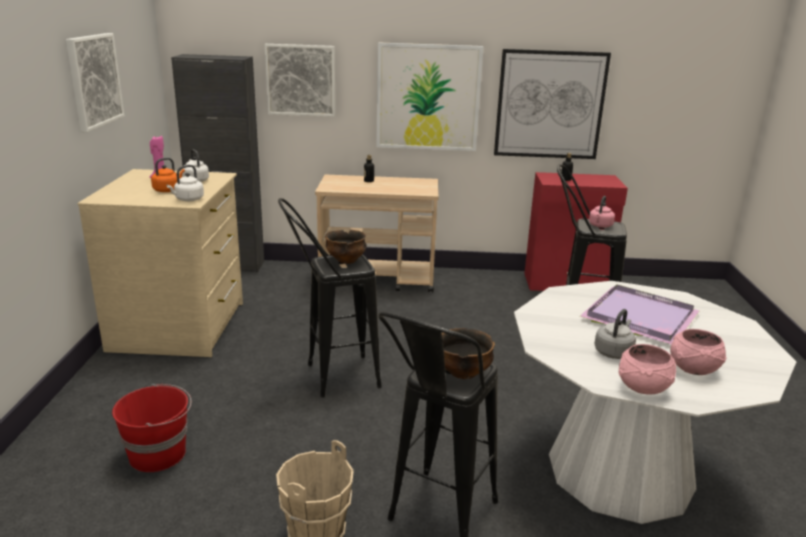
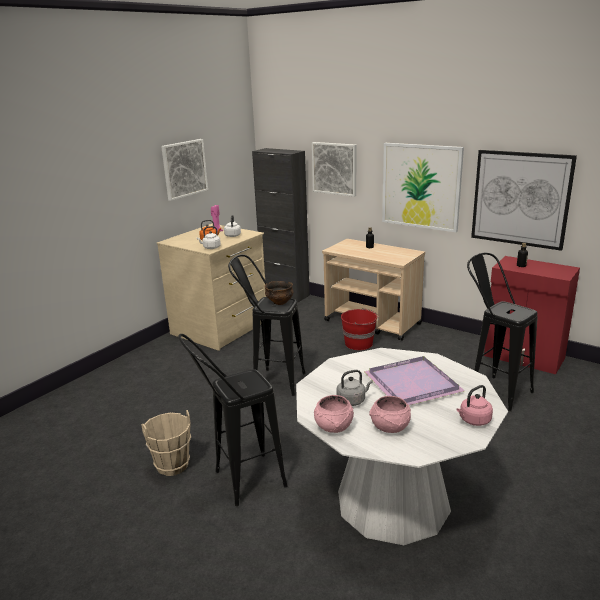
camera: 35 degrees right, 0 degrees up
(159, 454) = (144, 396): red bucket -> red bucket (359, 343)
(463, 373) = (245, 386): bowl -> none
(600, 226) = (510, 310): pink kettle -> pink kettle (473, 420)

